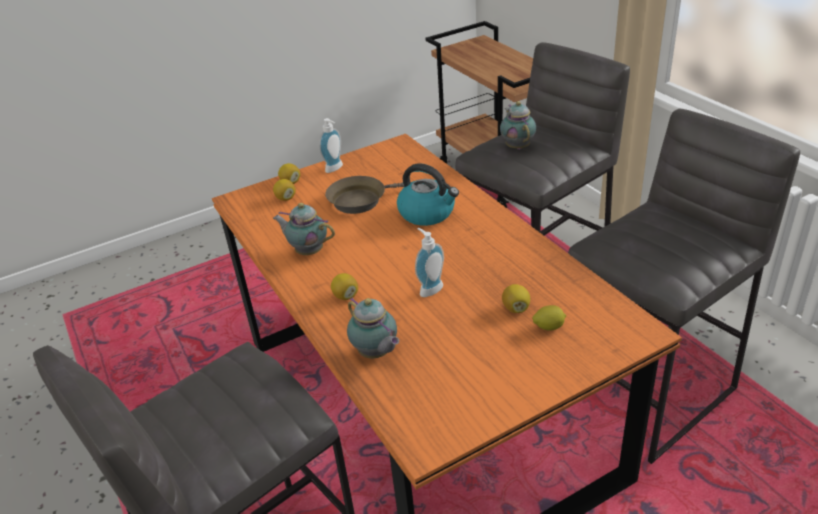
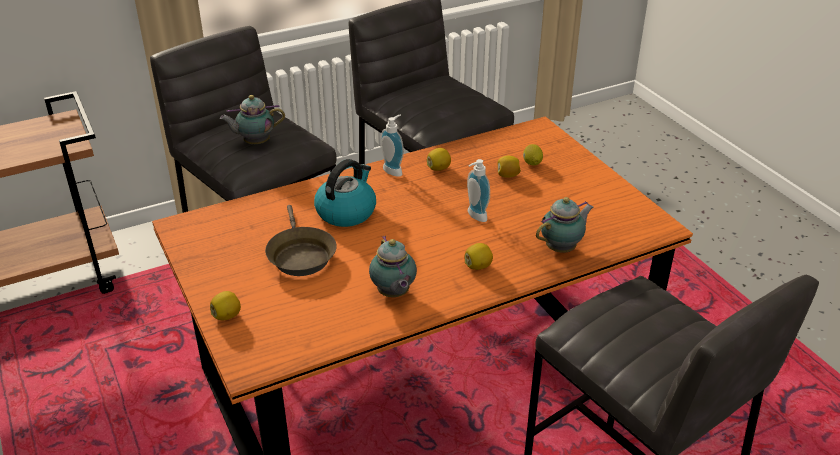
camera: 90 degrees left, 0 degrees up
(285, 198) = (267, 318): lemon -> lemon (439, 168)
(308, 251) = (393, 294): teapot -> teapot turned 45 degrees counterclockwise
(336, 169) = (213, 276): soap dispenser -> soap dispenser (394, 170)

